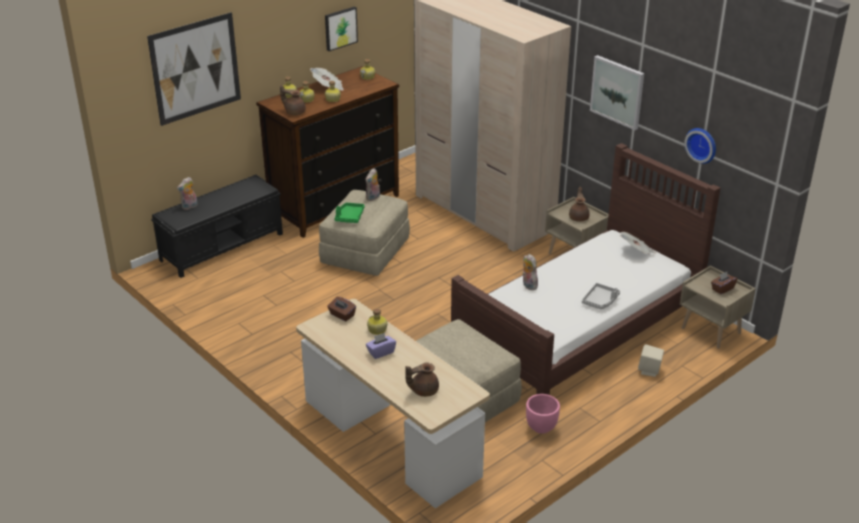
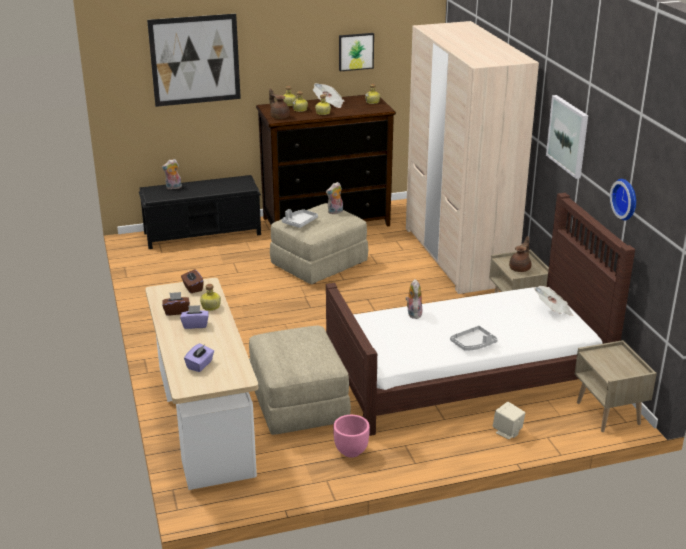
camera: 25 degrees right, 5 degrees down
(349, 217) = (299, 222): green tray -> grey tray
(423, 390) = (200, 365): brown teapot -> purple tissue box
(722, 289) = (619, 365): brown tissue box -> brown tissue box (176, 311)

